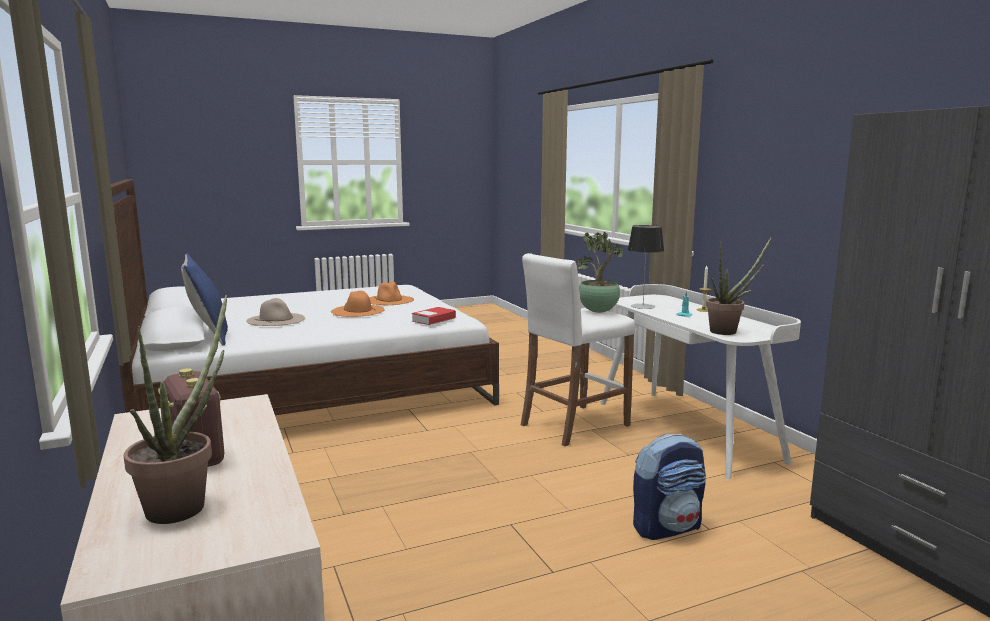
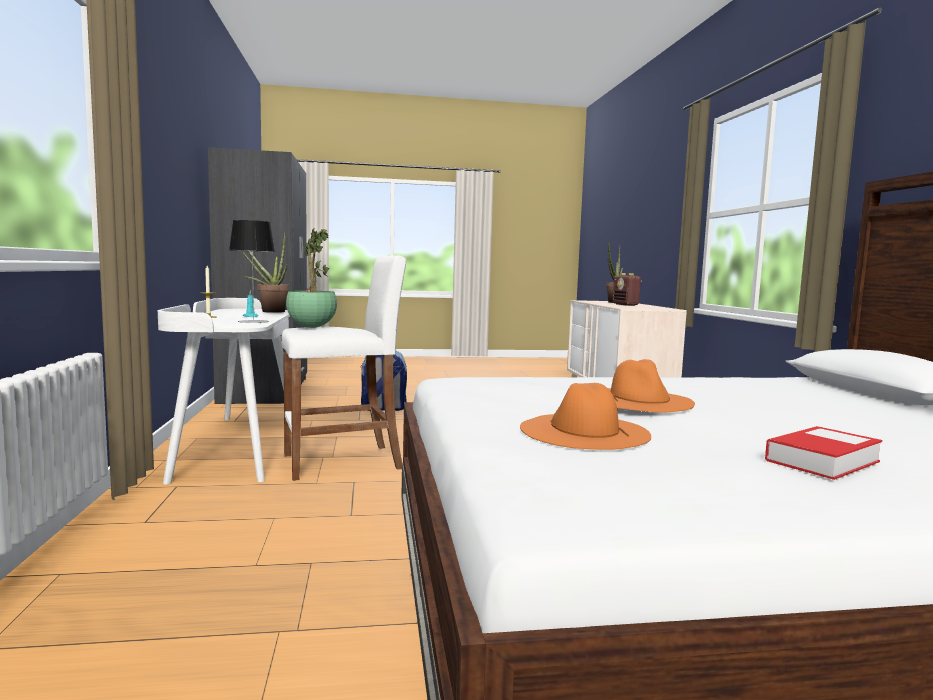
camera: 165 degrees left, 5 degrees down
(208, 336) = (832, 389): blue pillow -> none
(276, 319) = (780, 401): beige hat -> none
(434, 319) = (499, 376): book -> book (822, 461)

